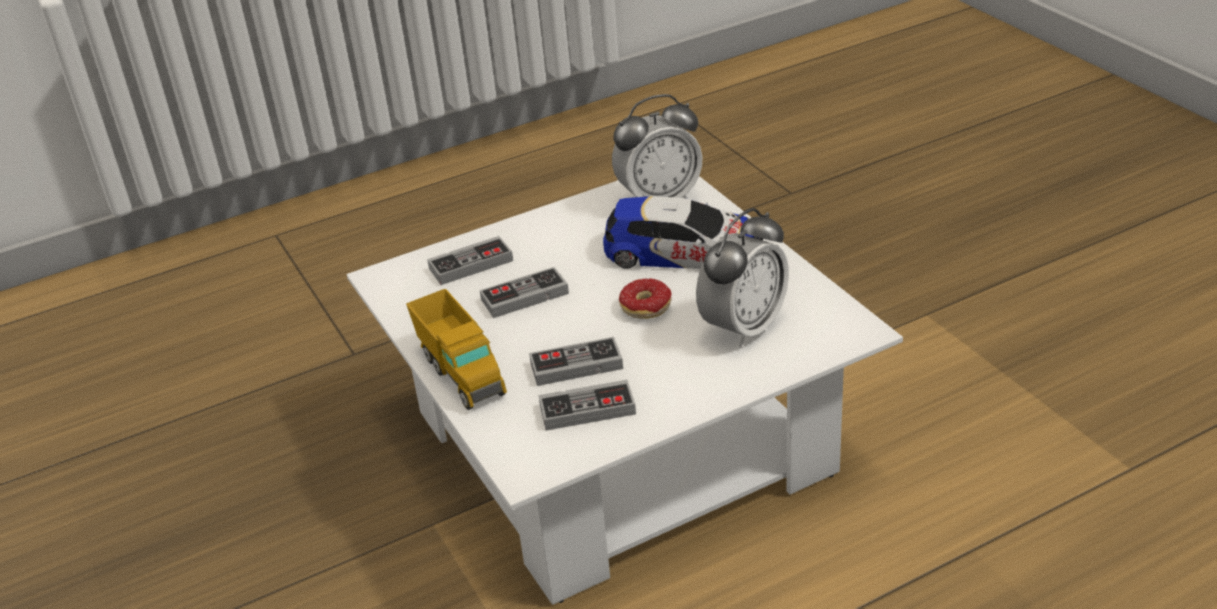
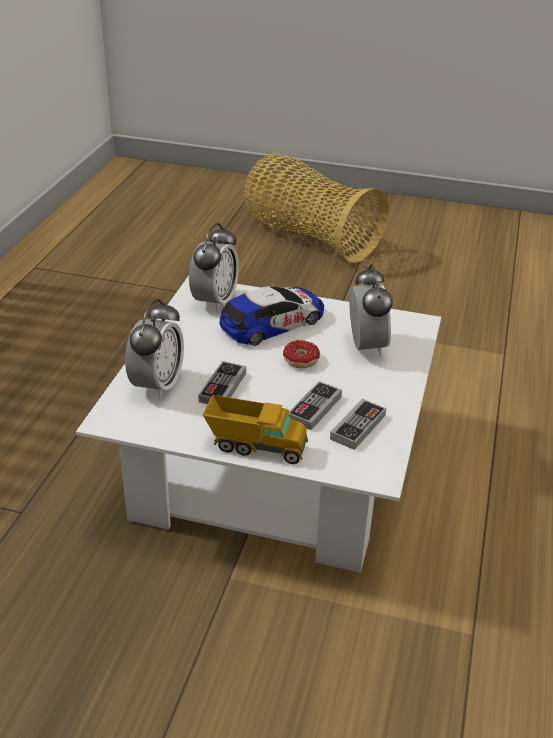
camera: 50 degrees left, 0 degrees up
(471, 264) = (157, 385): game controller -> alarm clock
(1060, 184) = (309, 237): none -> basket

